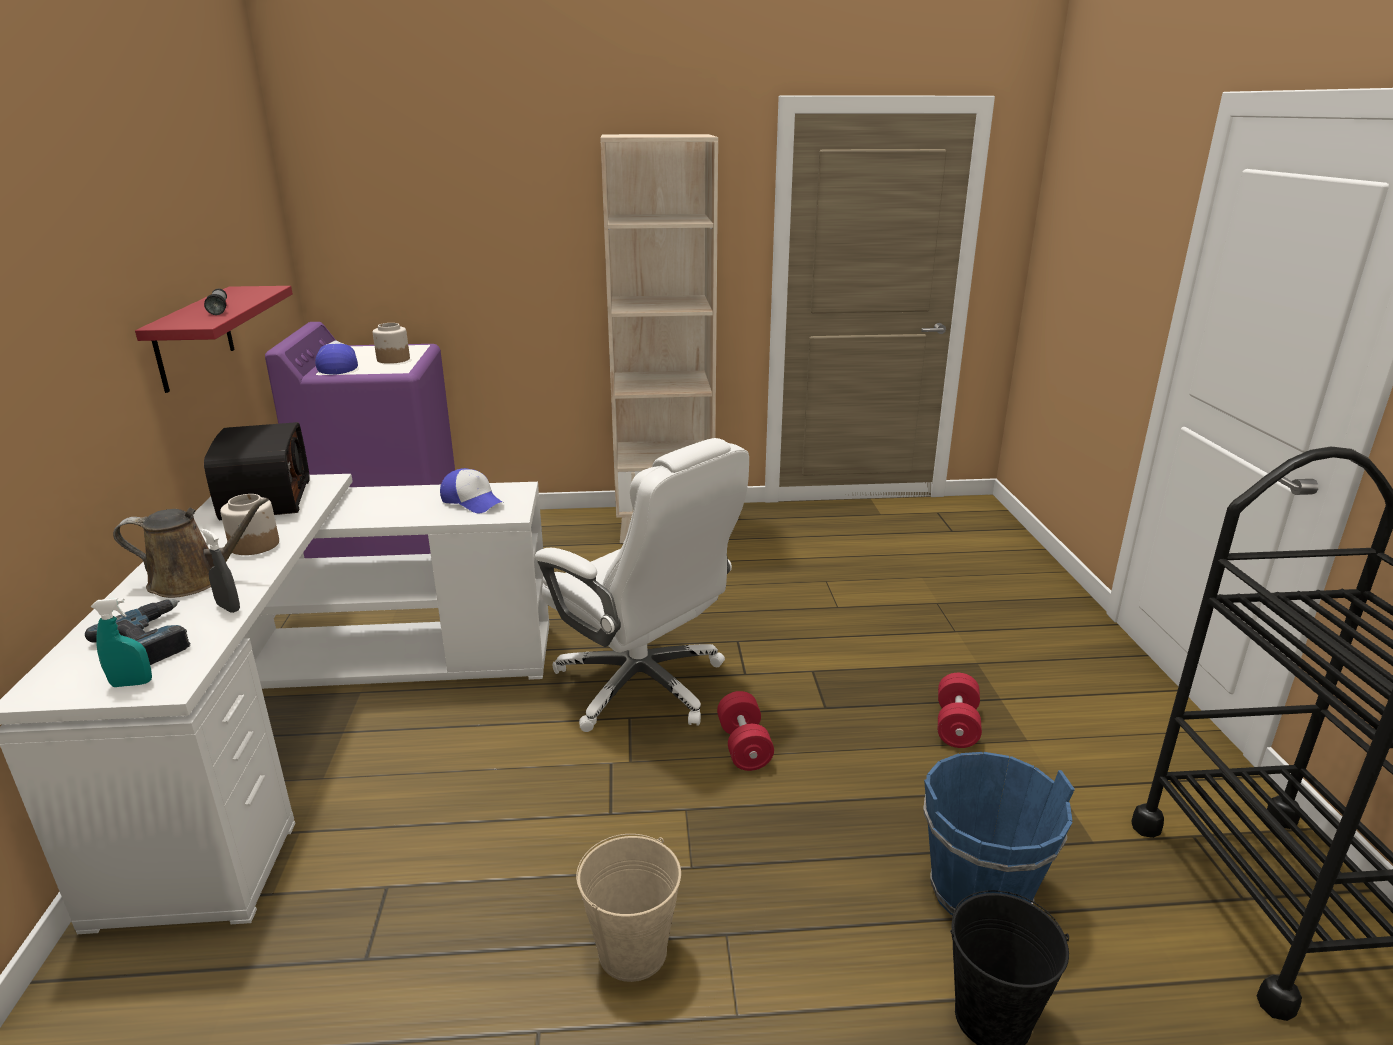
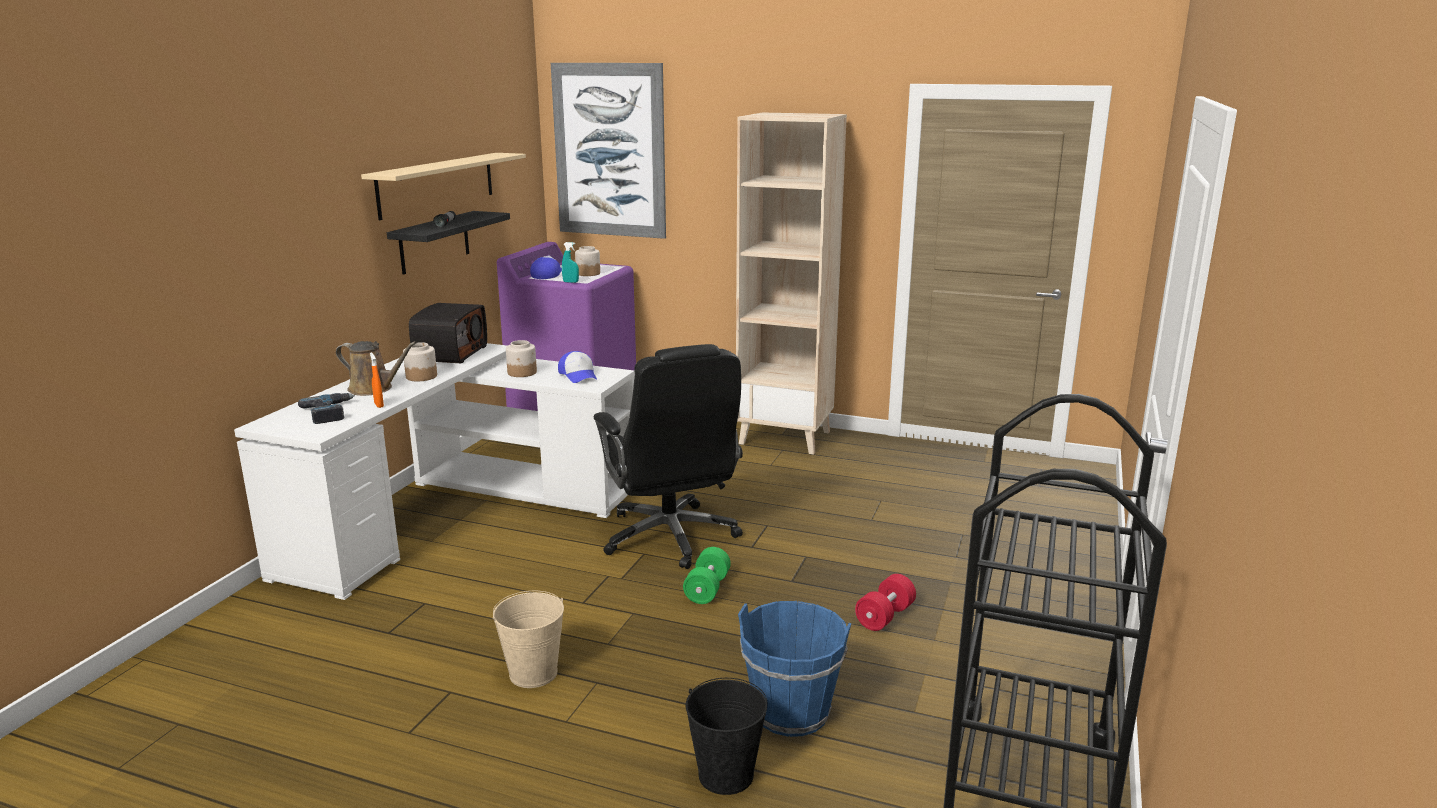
camera: 25 degrees right, 5 degrees down
(132, 683) = (304, 430): turquoise spray bottle -> turquoise spray bottle (570, 282)
(182, 249) = (437, 184): none -> beige shelf
(194, 338) = (434, 242): red shelf -> black shelf
(228, 607) = (379, 405): grey spray bottle -> orange spray bottle
(388, 193) = (609, 151): none -> picture
(389, 510) = (522, 373): none -> jar
(643, 686) = (671, 537): white office chair -> black office chair
(744, 746) = (707, 589): red dumbbell -> green dumbbell

